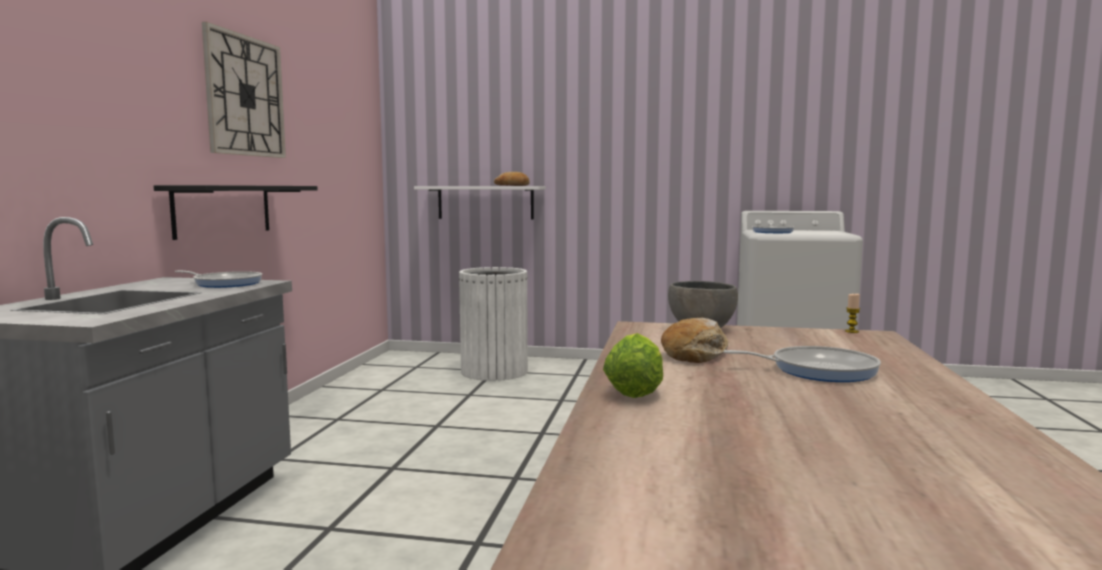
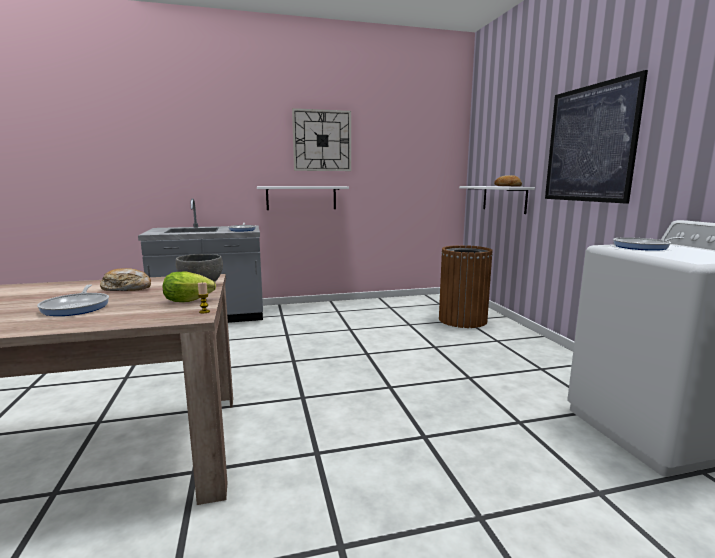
camera: 65 degrees right, 5 degrees up
(223, 210) = (301, 198): black shelf -> white shelf
(494, 371) = (462, 320): white trash can -> brown trash can
(626, 141) = (589, 144): none -> picture
(635, 390) = (51, 286): lettuce -> lettuce (191, 301)

